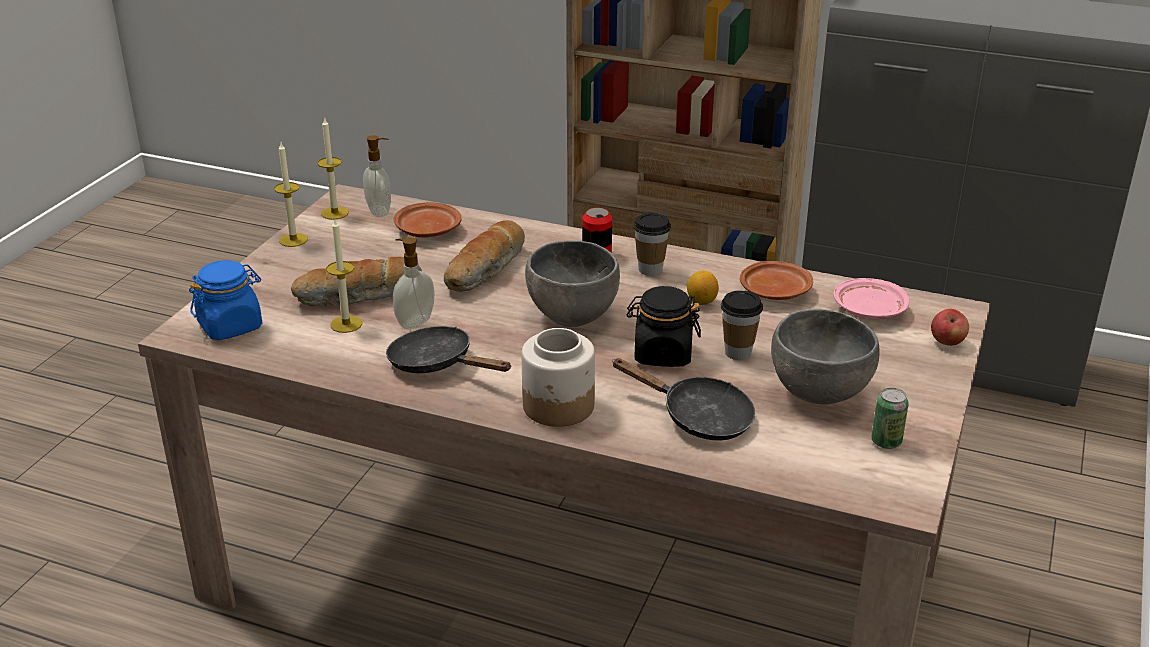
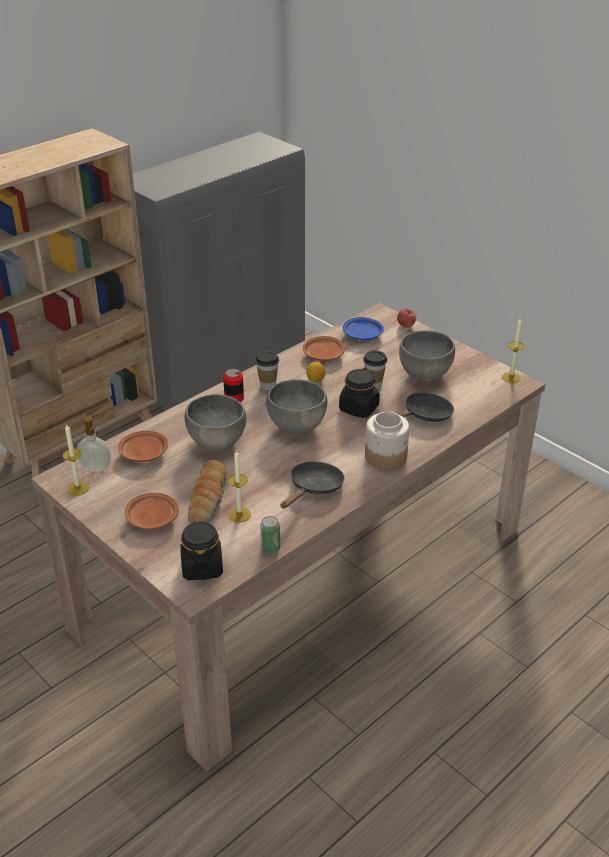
camera: 65 degrees left, 5 degrees up
(231, 326) = (202, 567): blue jar -> black jar
(293, 240) = (101, 516): candle -> candle (511, 377)
(305, 270) = (151, 518): none -> brown plate
(414, 322) = (258, 486): soap dispenser -> none
(437, 364) = (313, 488): black frying pan -> black frying pan turned 150 degrees clockwise
(486, 269) = (217, 443): bread -> grey bowl
(869, 310) = (362, 335): pink plate -> blue plate
(886, 442) = (475, 371): can -> can (270, 548)

